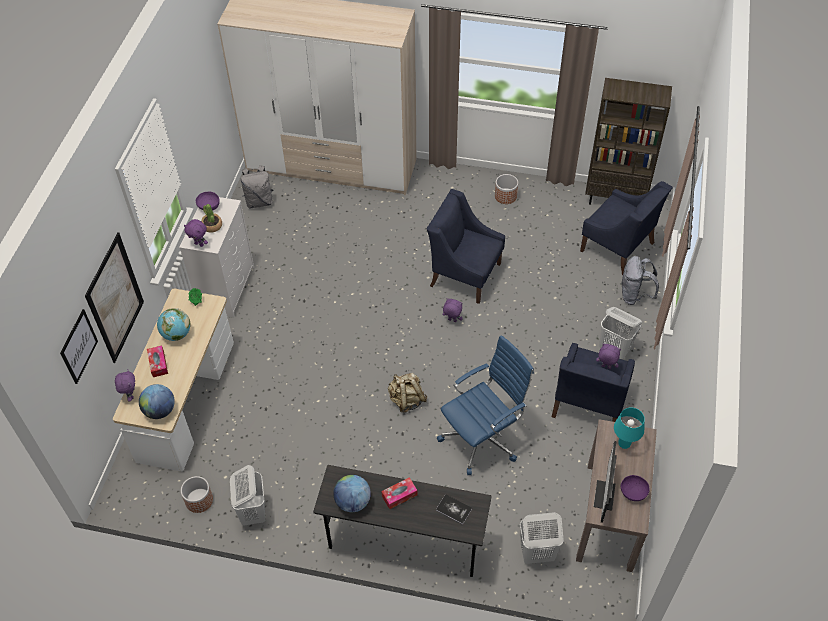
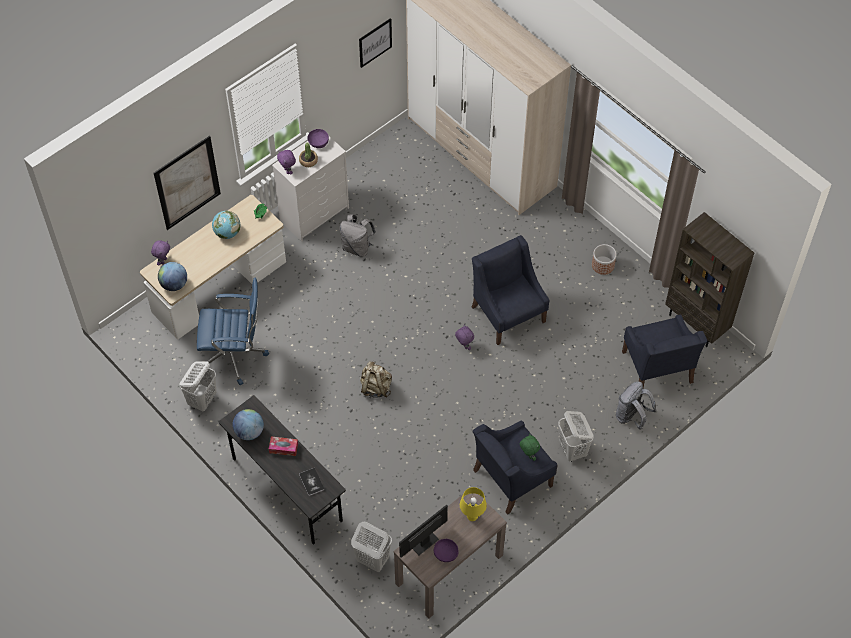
camera: 35 degrees right, 5 degrees up
(79, 346) = (132, 206): picture -> picture (375, 42)
(158, 364) = (198, 248): tissue box -> none
(199, 500) = (173, 367): planter -> none
(259, 201) = (397, 152): grey backpack -> grey backpack (357, 247)
(482, 438) = (407, 452): blue office chair -> blue office chair (234, 355)
(605, 367) = (528, 455): purple plush toy -> green plush toy
(623, 444) = (472, 516): turquoise table lamp -> yellow table lamp

